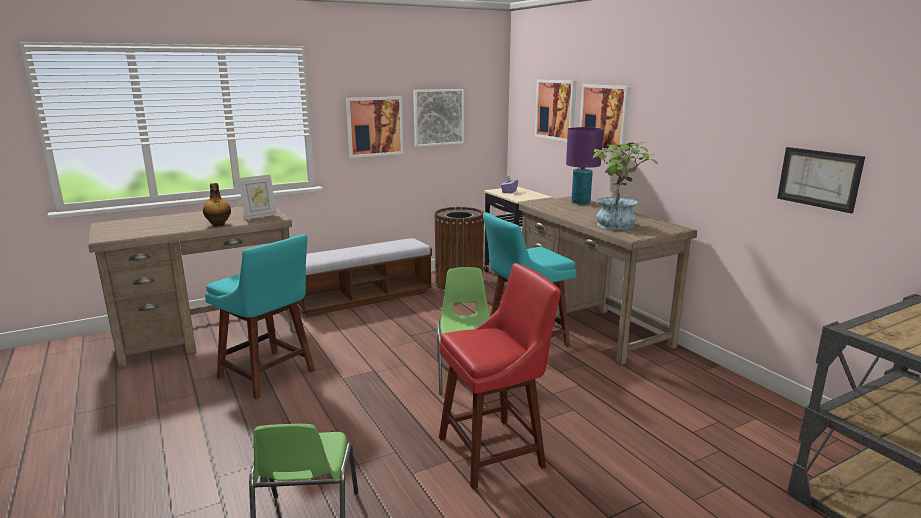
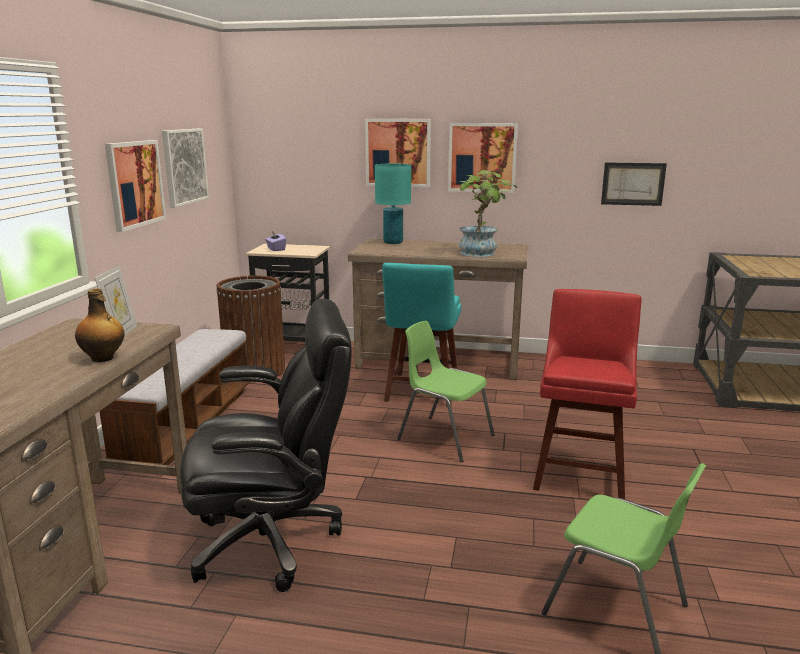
camera: 50 degrees left, 0 degrees up
(268, 375) = (274, 543): turquoise stool -> black office chair
(556, 109) = (321, 148): picture -> picture (482, 157)
(580, 202) = (393, 242): purple table lamp -> turquoise table lamp

